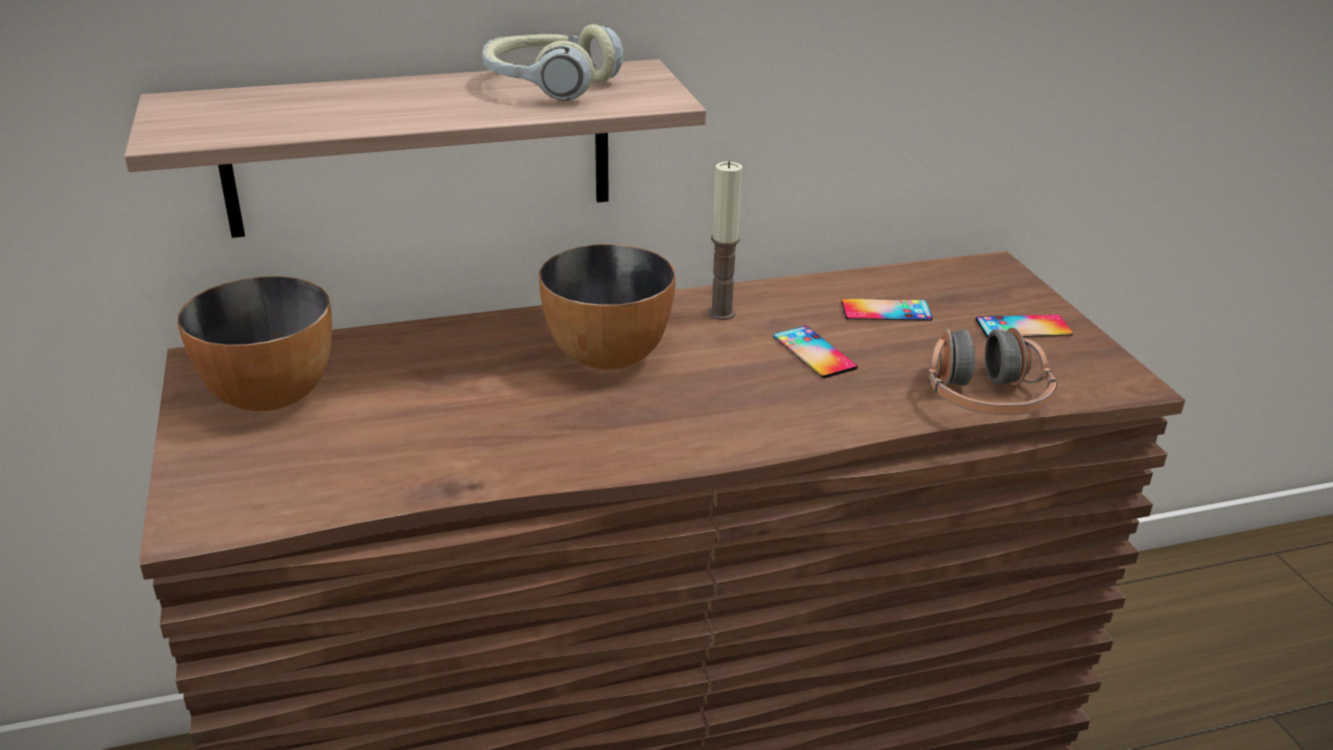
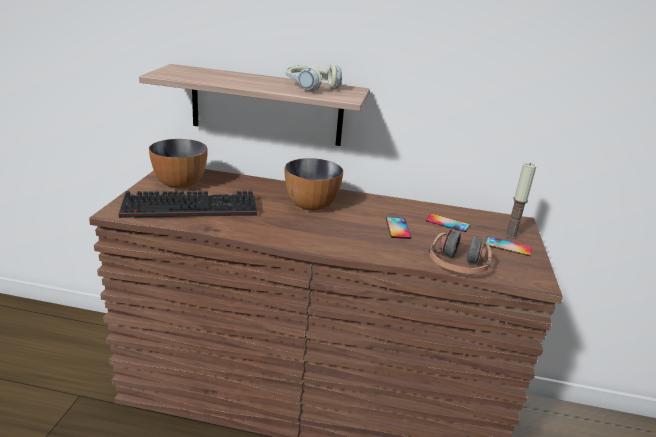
camera: 25 degrees right, 5 degrees down
(362, 446) = (192, 207): none -> keyboard
(721, 313) = (373, 205): candle -> candle (511, 235)

